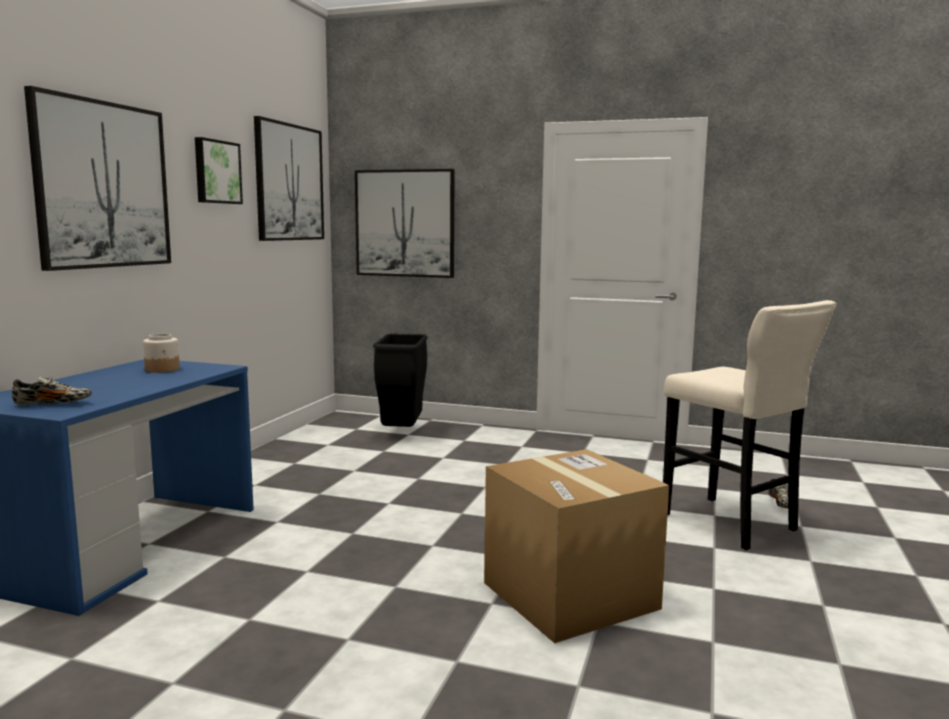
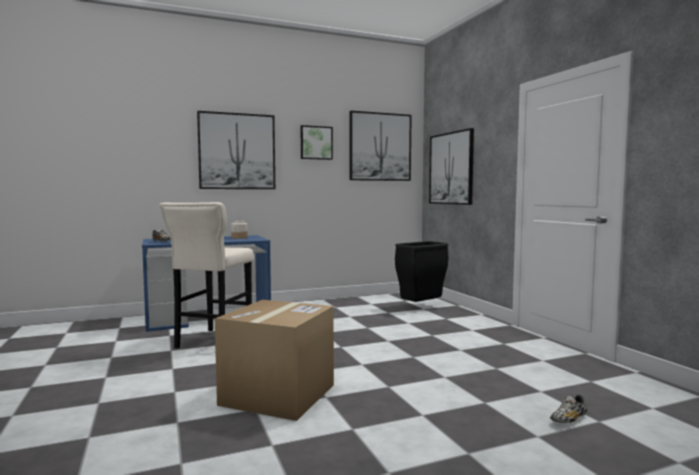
camera: 50 degrees right, 5 degrees down
(733, 525) = (479, 412): beige stool -> beige stool (212, 342)

